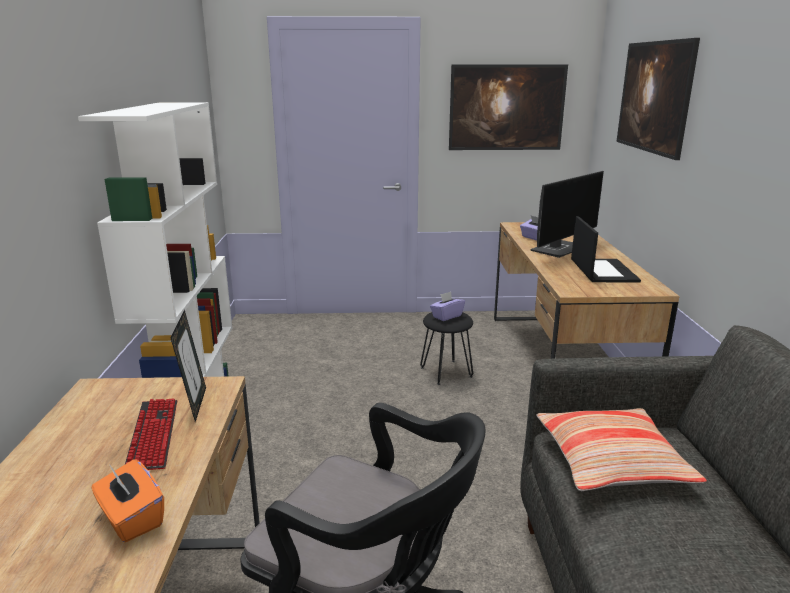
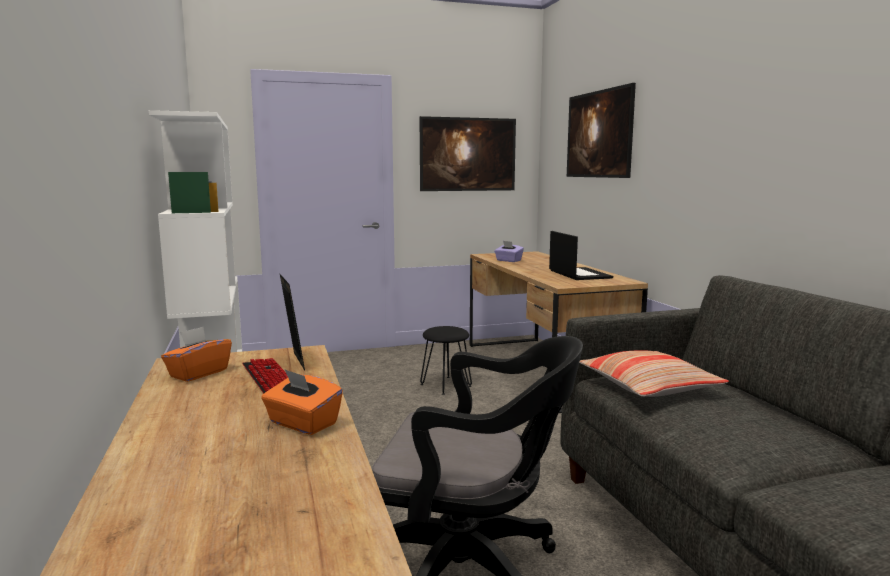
camera: 15 degrees left, 10 degrees down
(98, 410) = (198, 373): none -> orange tissue box
(446, 316) = (444, 329): purple tissue box -> none
(559, 249) = (533, 265): monitor -> none

